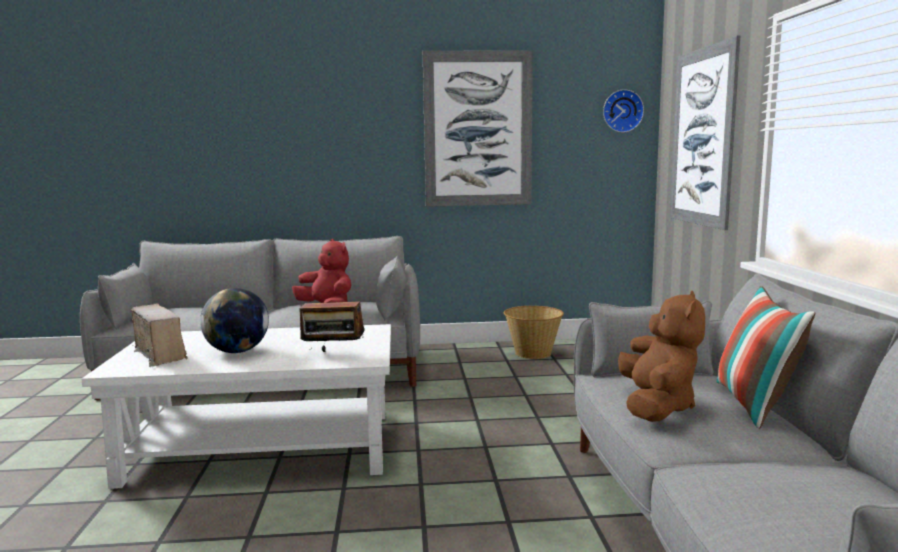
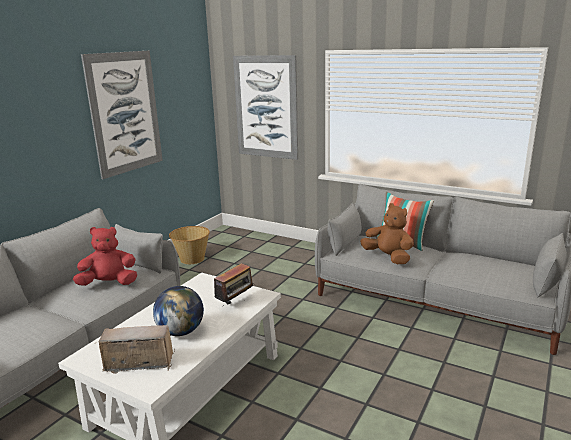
camera: 55 degrees left, 10 degrees up
(622, 111) = (196, 88): wall clock -> none

